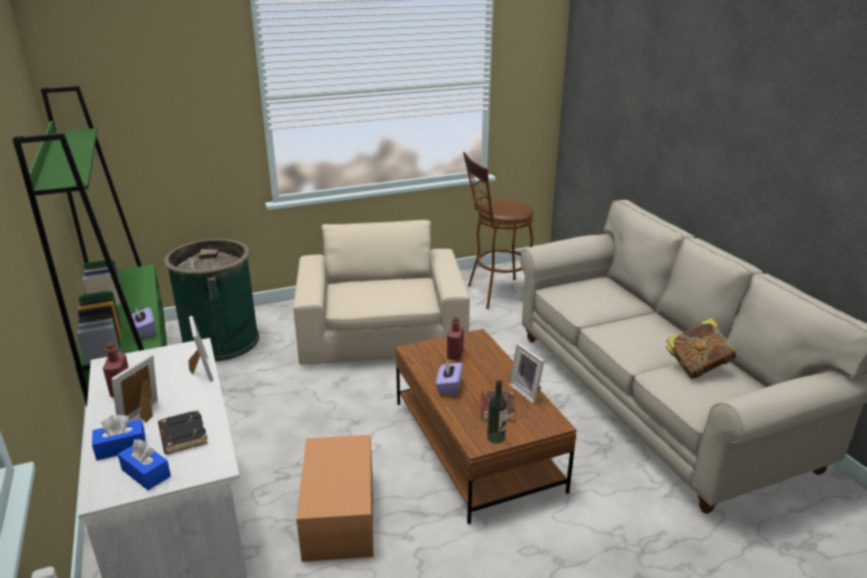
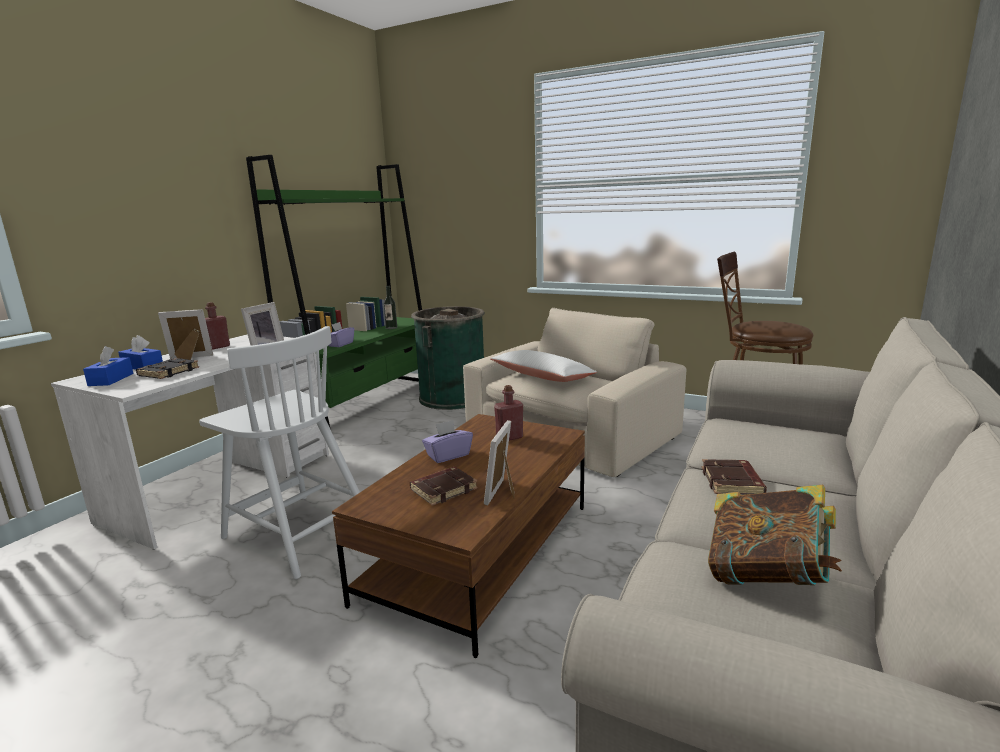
camera: 50 degrees right, 10 degrees down
(339, 514) = (297, 532): cardboard box -> white chair
(370, 294) = (542, 376): none -> white pillow
(496, 437) = (387, 509): bottle -> bottle (391, 328)
(615, 328) = (733, 482): none -> brown book

